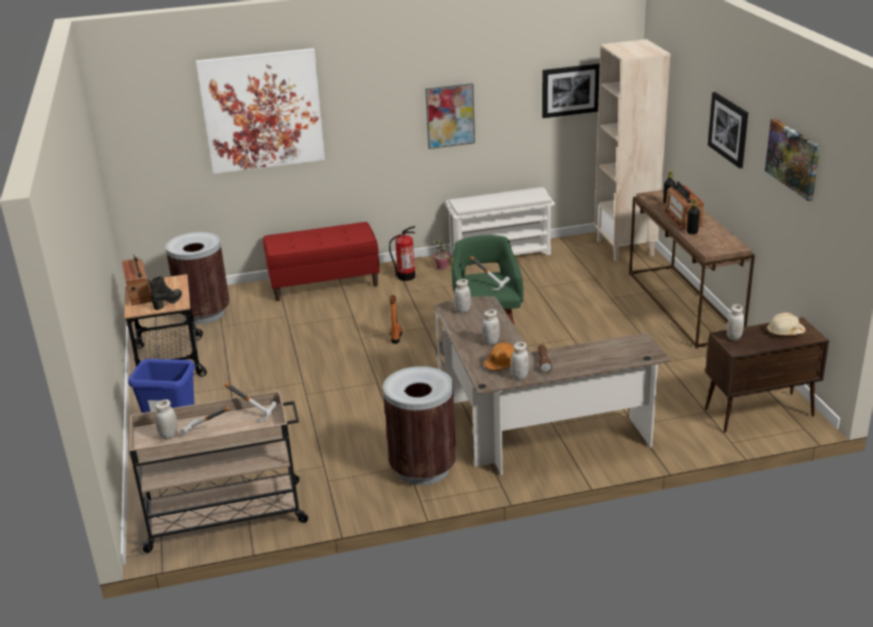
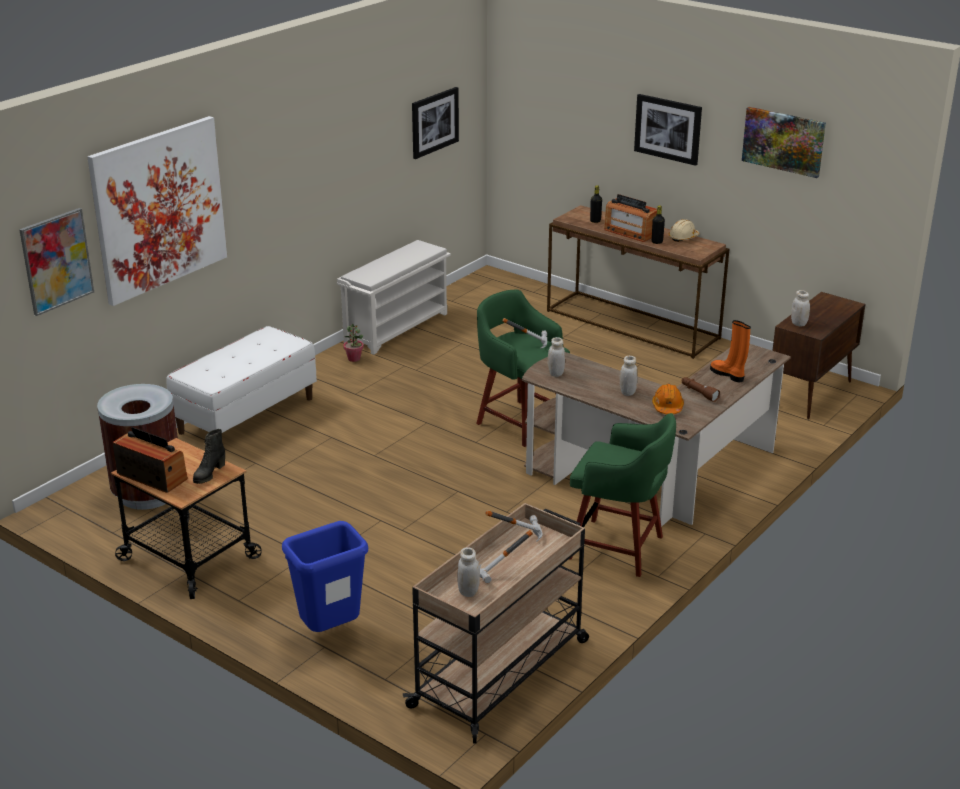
camera: 40 degrees left, 0 degrees up
(168, 302) = (209, 474): black boot -> black boot turned 150 degrees counterclockwise
(324, 283) = (246, 415): red bench -> white bench
(395, 336) = (409, 441): orange boot -> orange boot (728, 375)
(406, 276) = (329, 380): fire extinguisher -> none
(423, 469) = (618, 549): brown trash can -> green stool
(450, 115) = (336, 174): picture -> picture (56, 261)
(519, 376) = (699, 412): white jar -> none
(625, 248) = (509, 287): beige bookcase -> none
(785, 332) = (827, 307): beige hard hat -> beige hard hat (683, 237)

